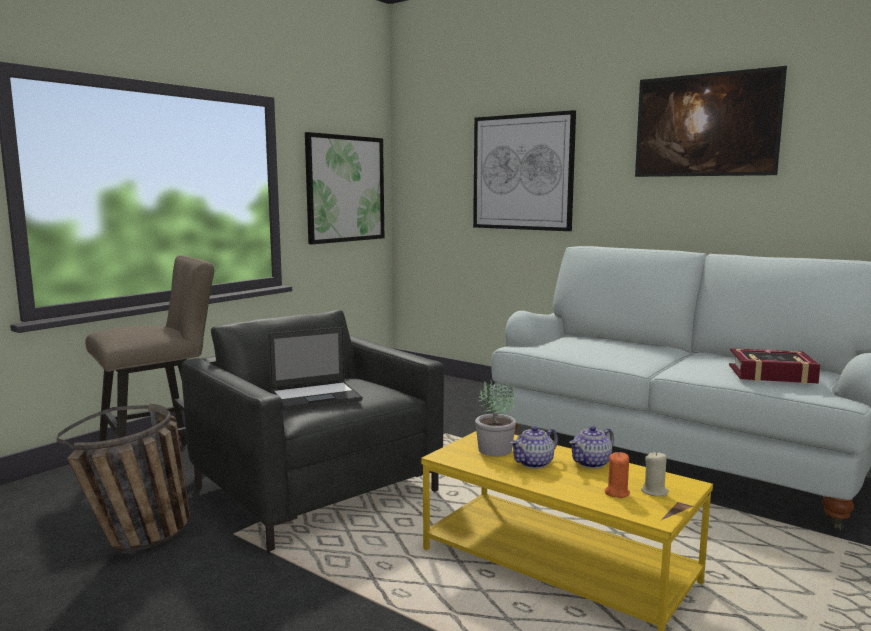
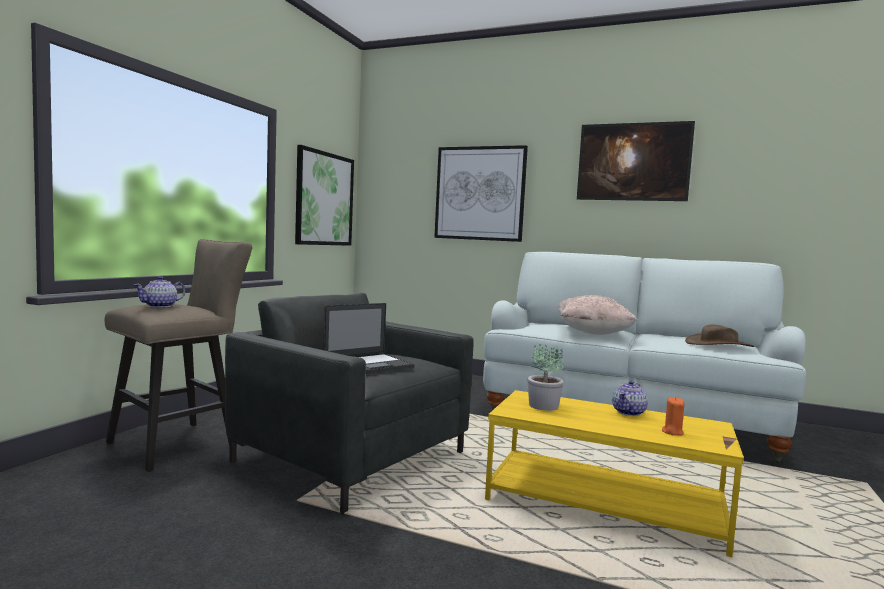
camera: 15 degrees left, 5 degrees down
(141, 541) = (202, 514): basket -> none
(534, 463) = (585, 414): teapot -> teapot (160, 306)
(620, 353) = (592, 333): none -> beige pillow
(654, 492) = (698, 430): beige candle -> none
(771, 374) = (718, 345): book -> brown hat

